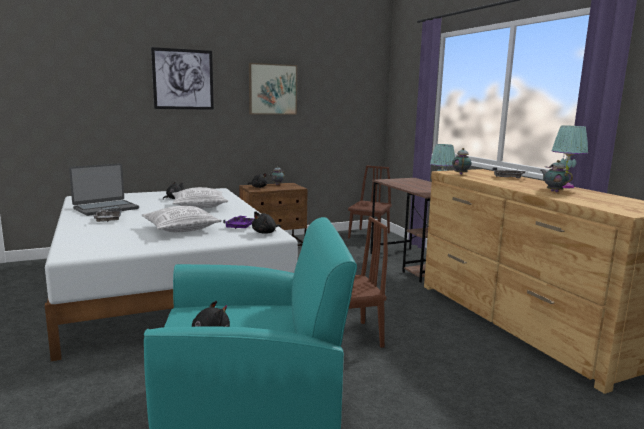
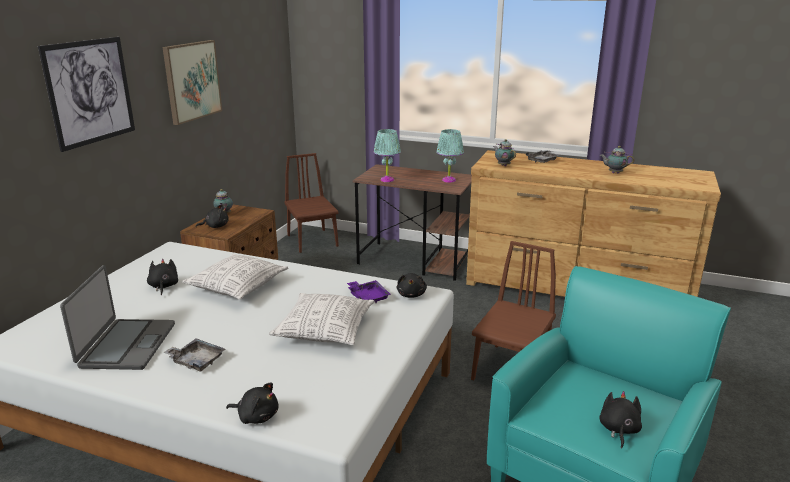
camera: 45 degrees left, 10 degrees up
(68, 240) = (256, 416): none -> black plush toy
(564, 186) = (600, 163): turquoise table lamp -> turquoise table lamp (387, 180)

